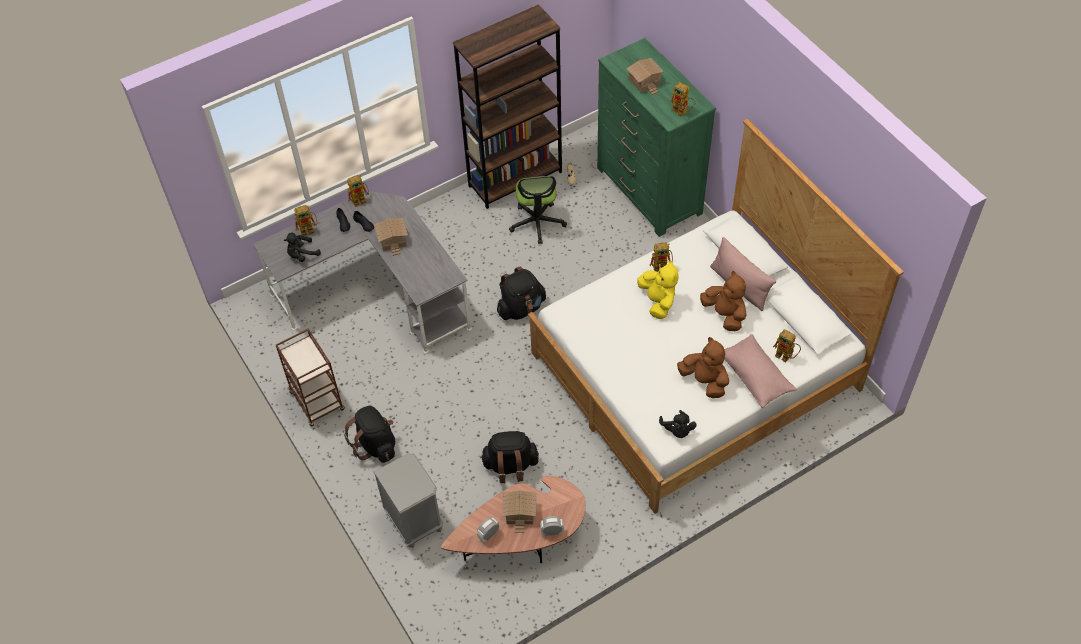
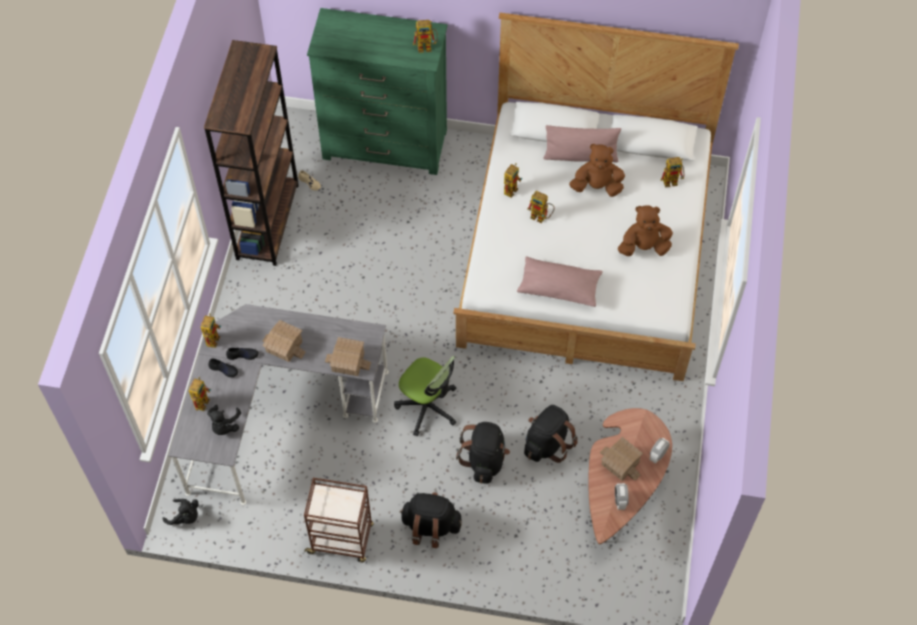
camera: 50 degrees left, 5 degrees up
(414, 521) = (532, 551): grey nightstand -> none
(521, 308) = (405, 320): black backpack -> black backpack (484, 460)
(537, 223) = (331, 242): office chair -> office chair (428, 407)
(645, 81) = (367, 44): toy house -> toy house (348, 361)
(658, 301) = (541, 217): yellow plush toy -> toy robot
(677, 430) = (669, 299): black plush toy -> black plush toy (185, 517)
(755, 376) = (671, 213): pink pillow -> pink pillow (559, 287)

